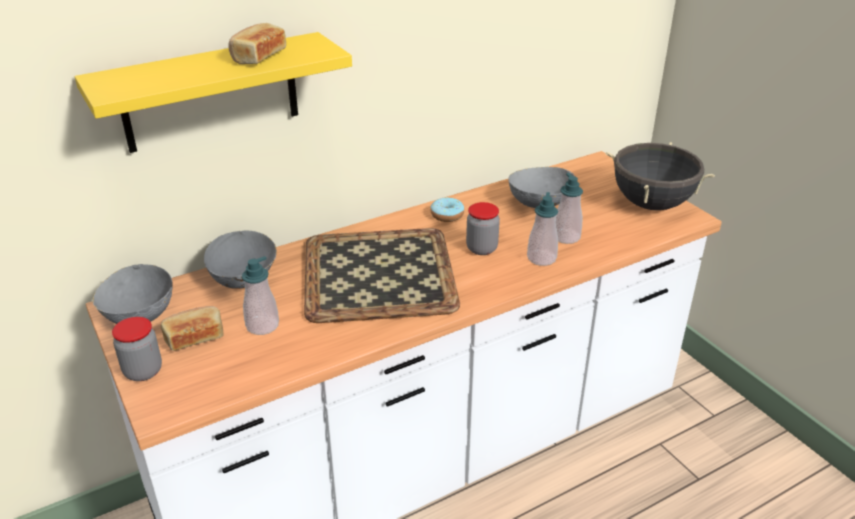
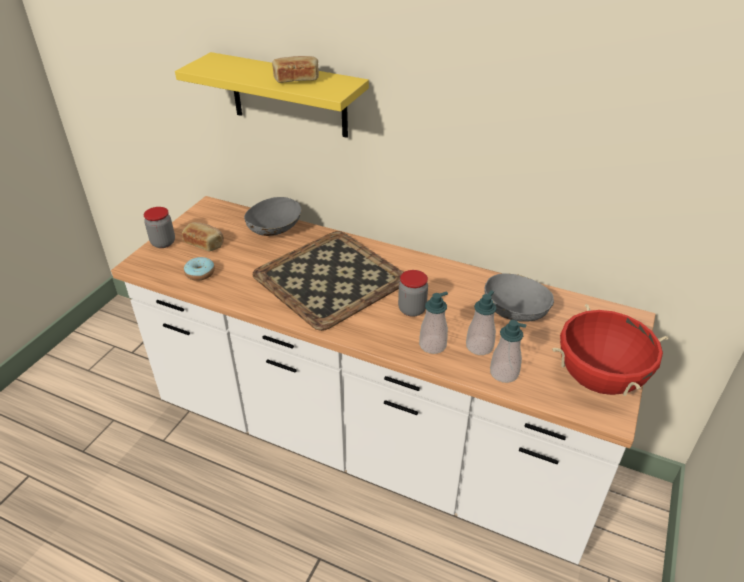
camera: 55 degrees right, 5 degrees up
(139, 314) = (210, 215): grey bowl -> none
(262, 325) = (235, 260): soap dispenser -> soap dispenser (504, 373)
(447, 215) = (437, 274): donut -> donut (200, 273)
(651, 204) = (599, 379): black cooking pot -> red cooking pot

